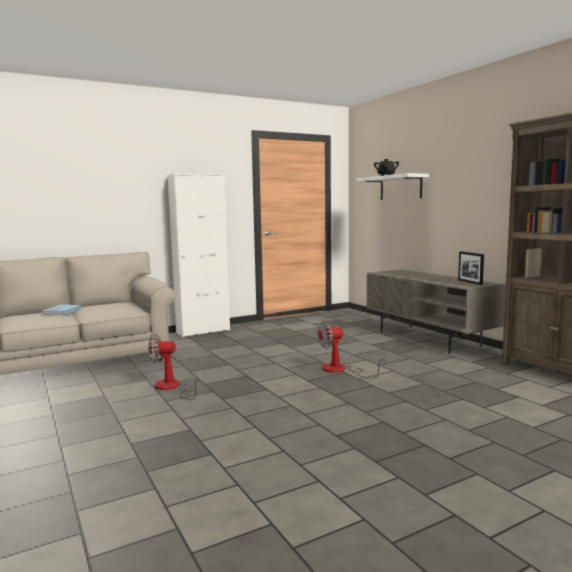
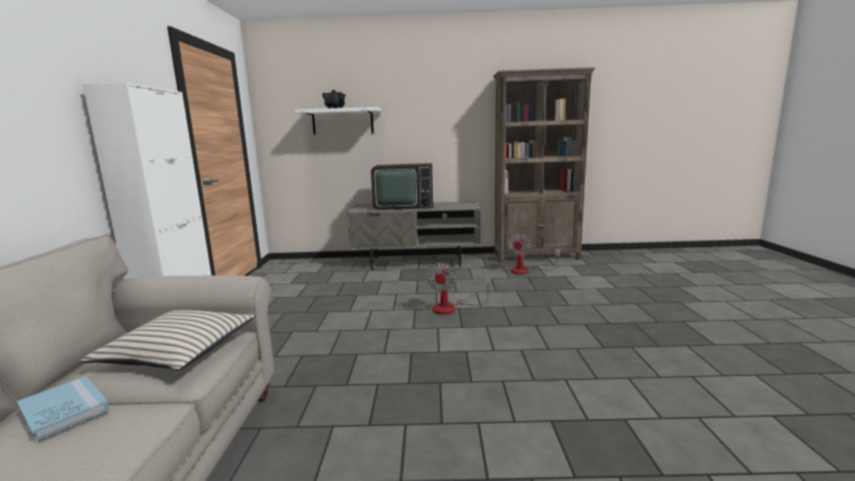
camera: 60 degrees left, 5 degrees up
(112, 309) = (178, 351): none -> beige pillow
(172, 388) = (395, 409): fan -> fan (526, 270)
(422, 276) = (403, 206): none -> television
(470, 282) = (456, 204): picture frame -> none

